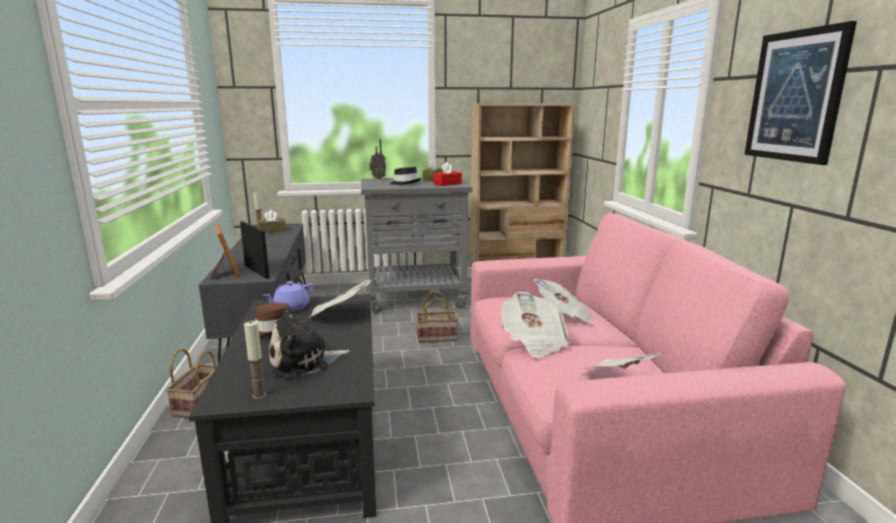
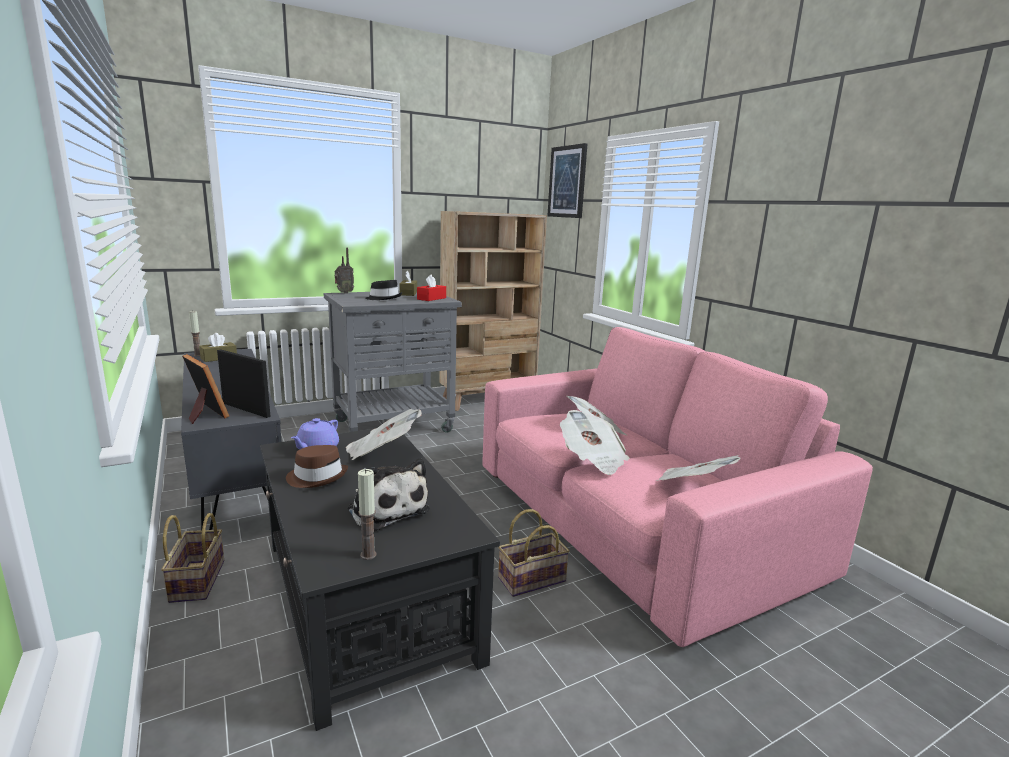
camera: 20 degrees left, 0 degrees up
(304, 361) = (386, 508): plush toy -> plush toy turned 90 degrees counterclockwise
(437, 337) = (441, 465): basket -> basket (532, 578)
(796, 96) = (798, 222): picture -> picture (567, 182)

